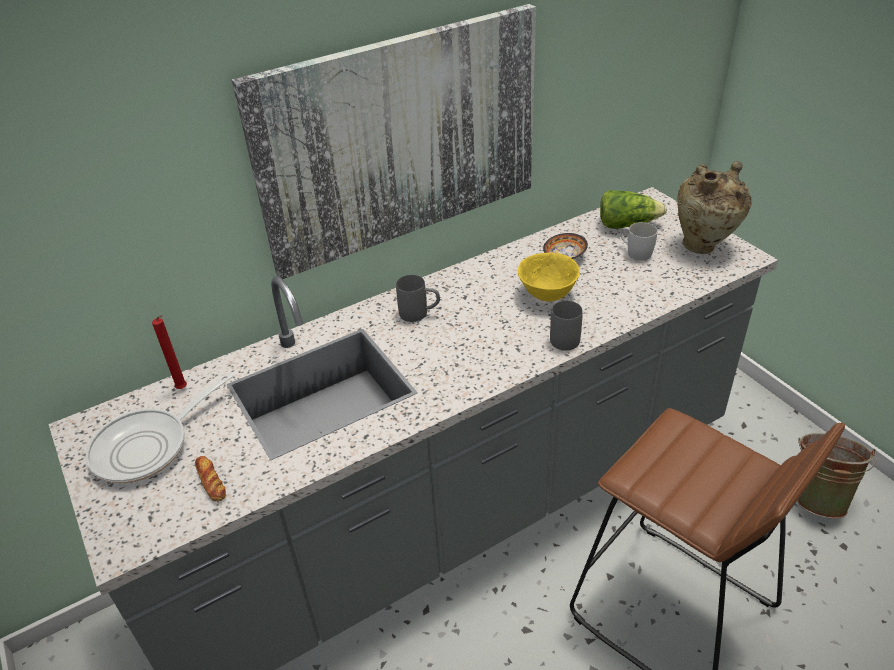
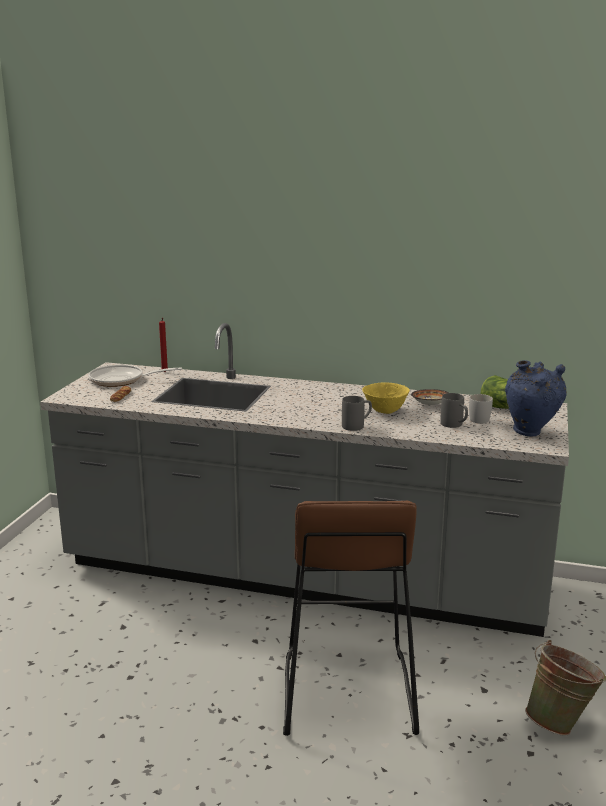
camera: 45 degrees right, 20 degrees down
(401, 140) = (338, 277): picture -> none
(420, 314) = (306, 392): grey mug -> grey mug (455, 425)
(704, 246) = (531, 433): beige vase -> blue vase

